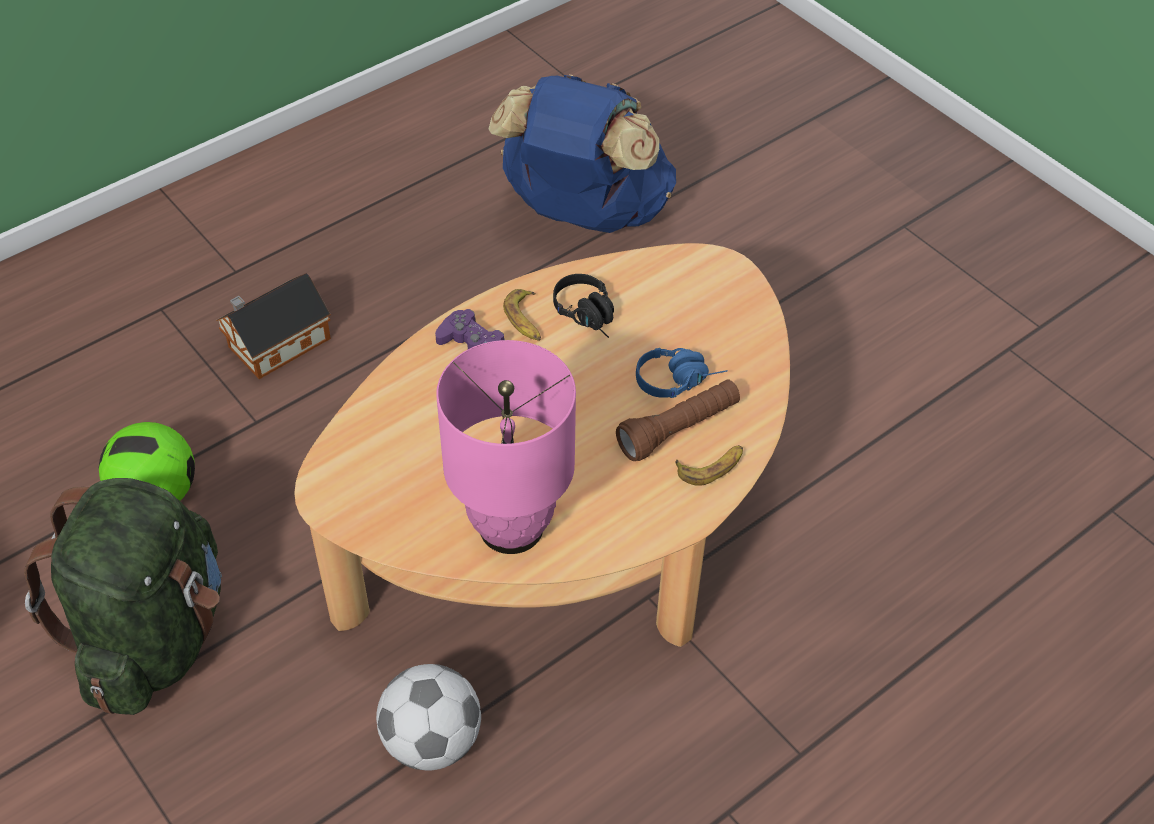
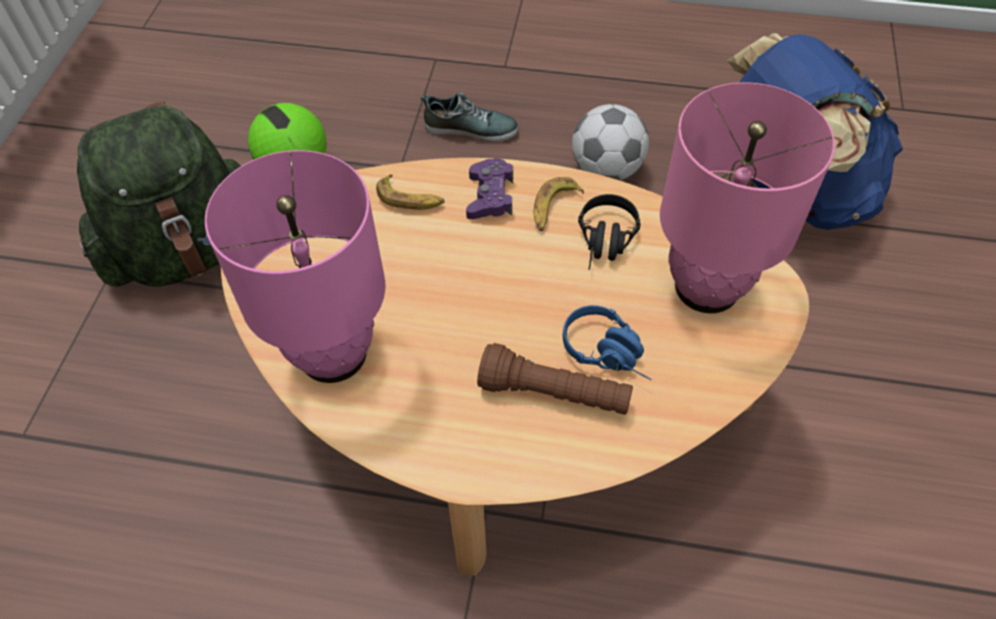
camera: 50 degrees right, 5 degrees up
(275, 344) = (471, 128): toy house -> shoe
(431, 740) = (233, 466): football -> football (606, 170)
(683, 295) = (706, 288): none -> pink table lamp
(711, 467) = (538, 449): banana -> banana (410, 199)

